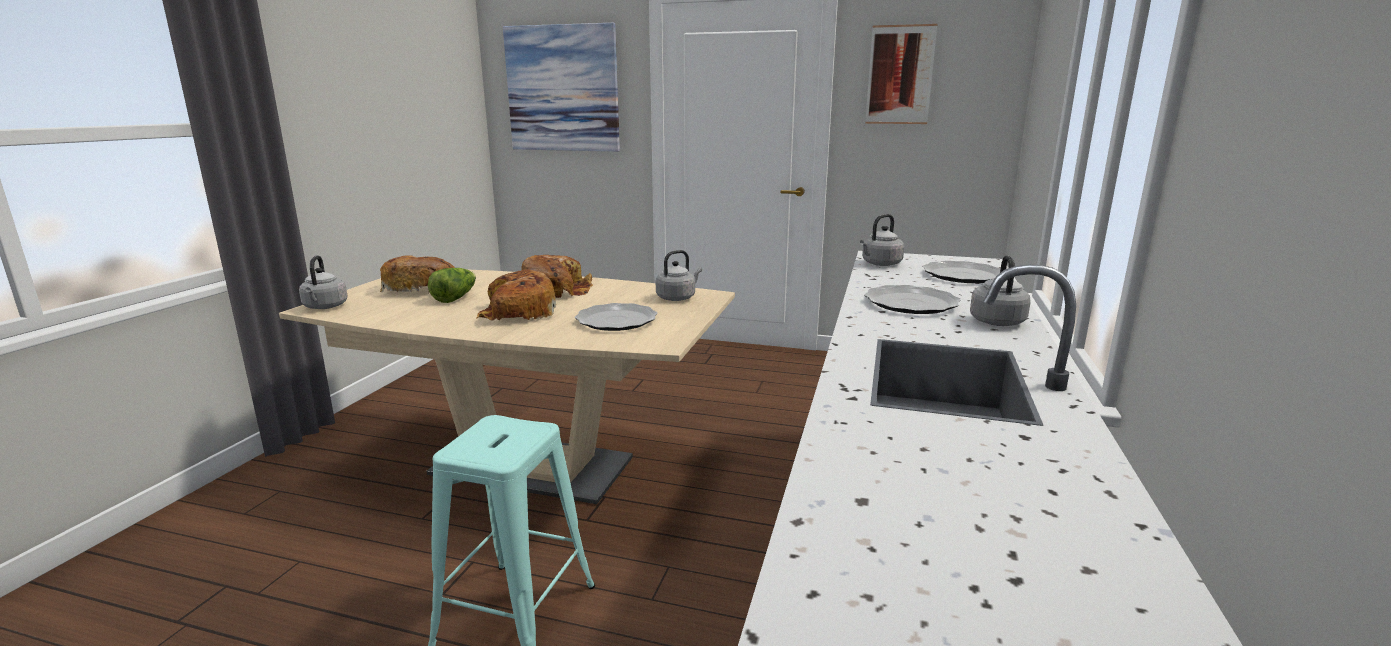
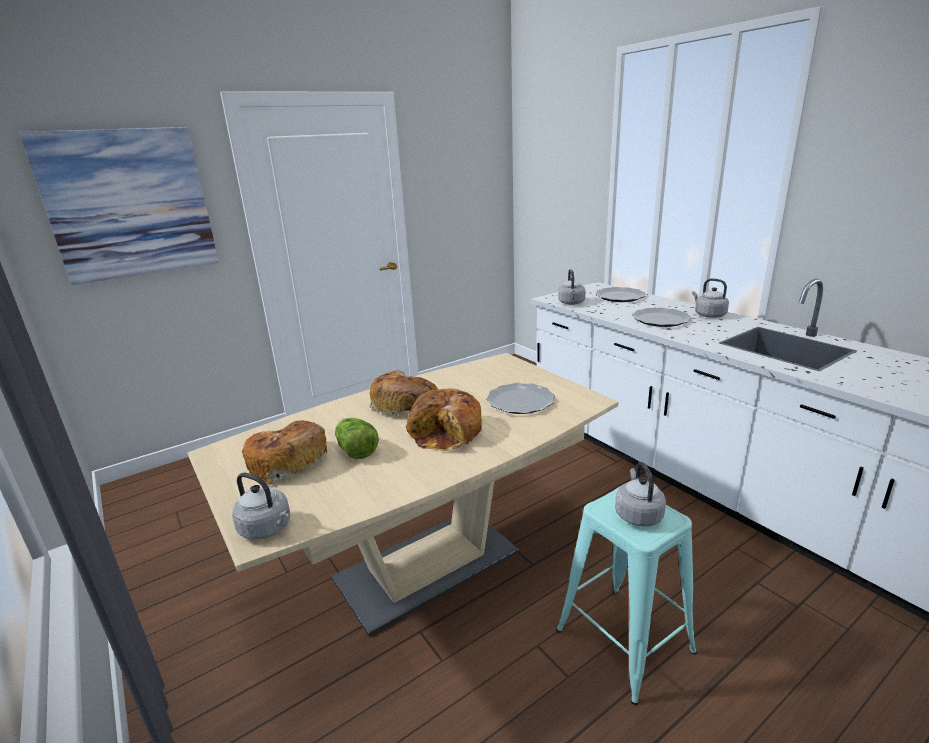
camera: 50 degrees left, 5 degrees up
(677, 298) = (494, 370): grey kettle -> grey kettle (637, 514)
(900, 75) = (444, 166): picture -> none

